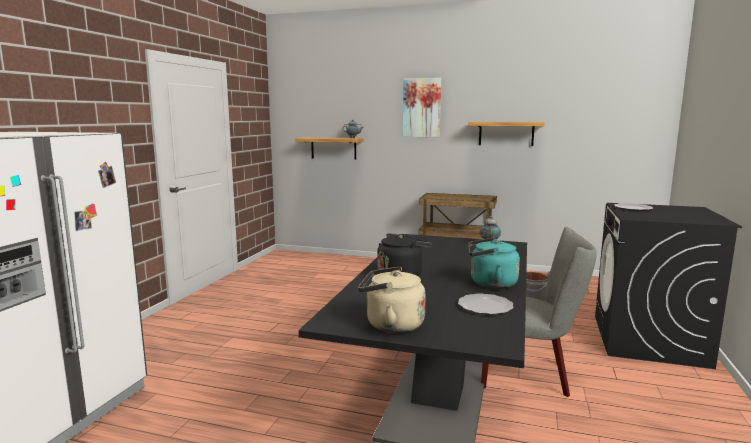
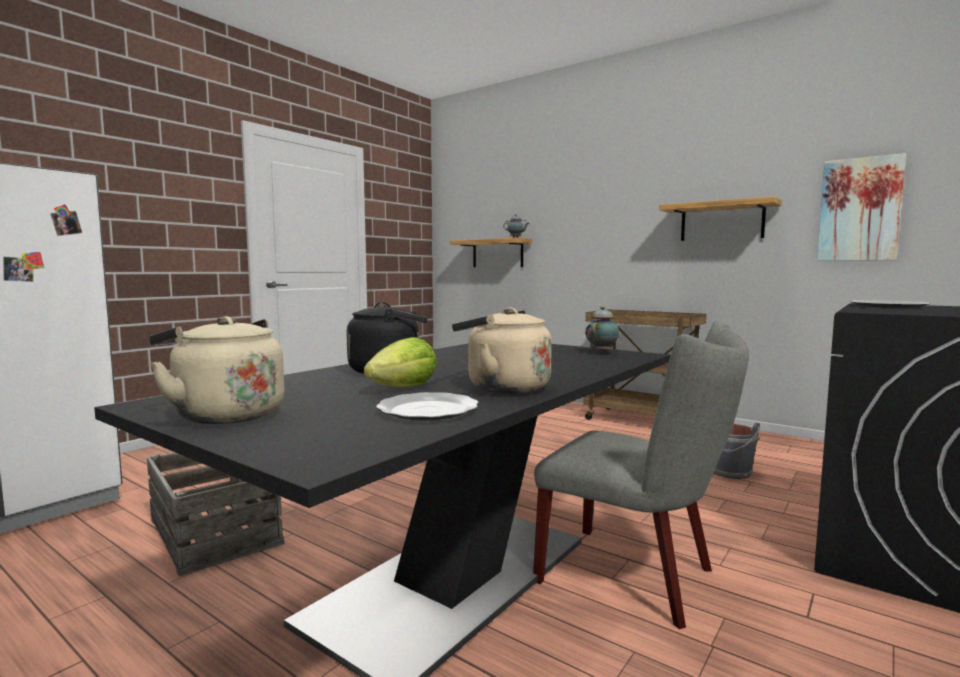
camera: 20 degrees right, 5 degrees down
(251, 397) = (213, 532): none -> crate
(421, 108) = (603, 194): picture -> picture (859, 210)
(441, 291) = (404, 388): none -> lettuce
(490, 284) = (502, 387): turquoise kettle -> beige kettle

